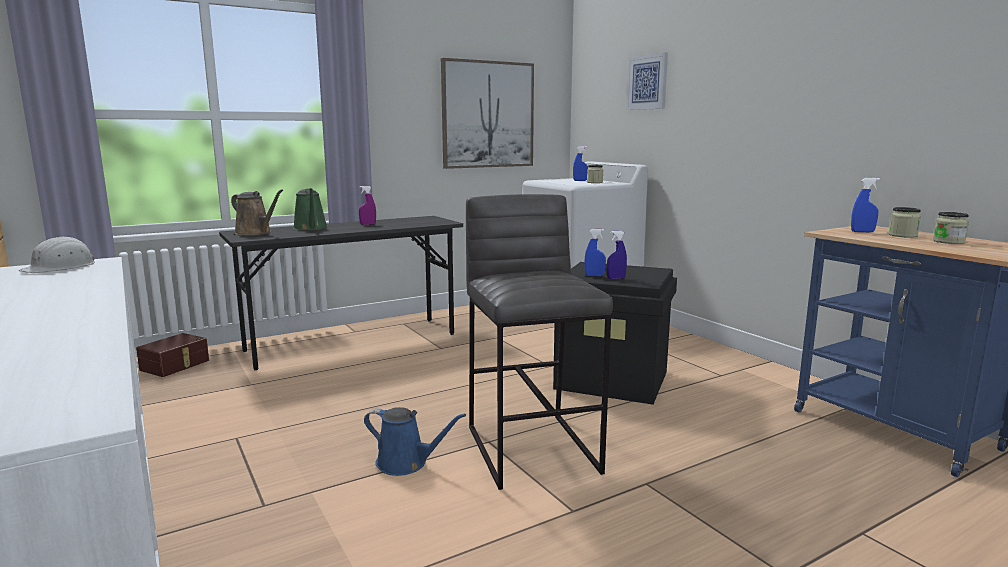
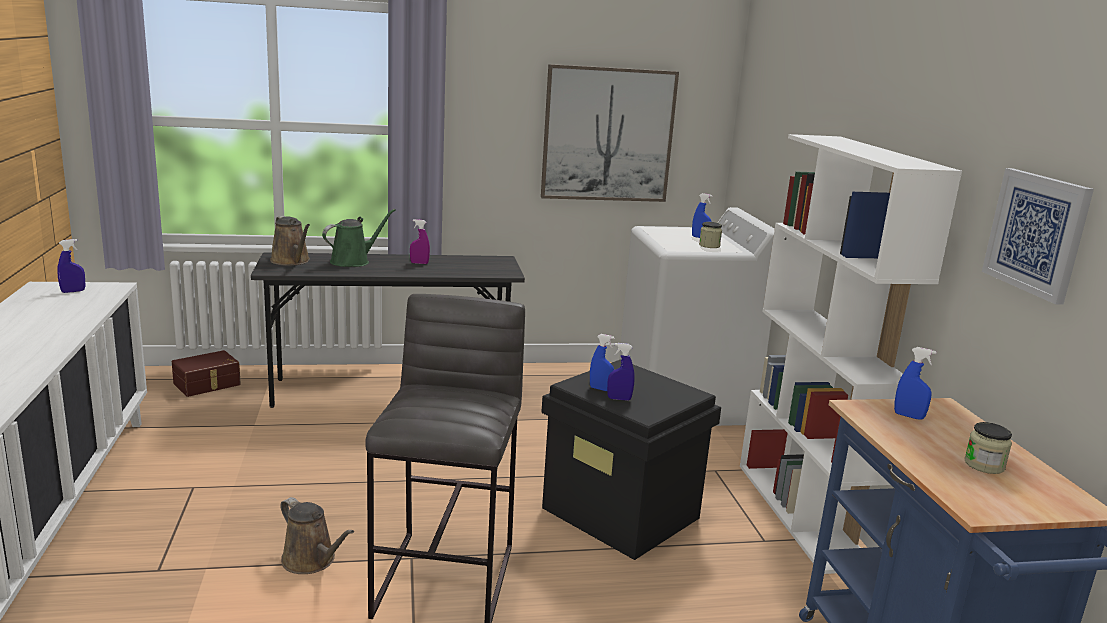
camera: 20 degrees right, 5 degrees up
(61, 267) = (73, 291): white hard hat -> blue spray bottle
(310, 228) = (353, 261): green watering can -> green watering can turned 135 degrees counterclockwise
(406, 463) = (312, 561): blue watering can -> brown watering can
(647, 82) = (798, 122): picture -> picture (1037, 233)
(726, 356) = (803, 514): none -> white bookcase
(902, 235) = (949, 436): jar -> none

